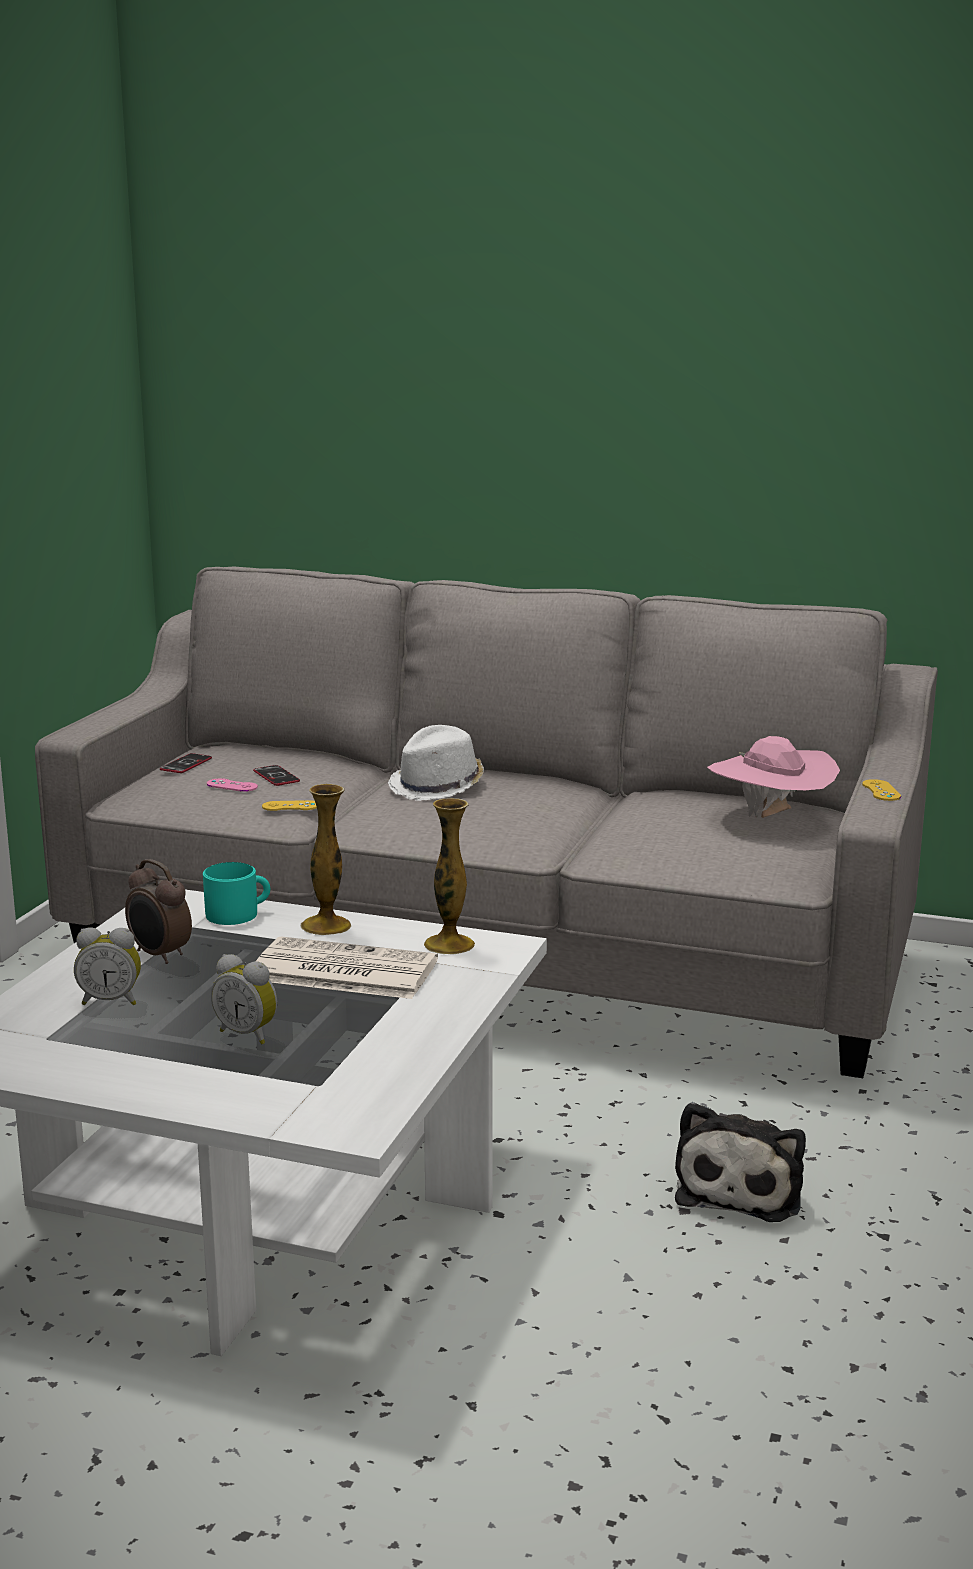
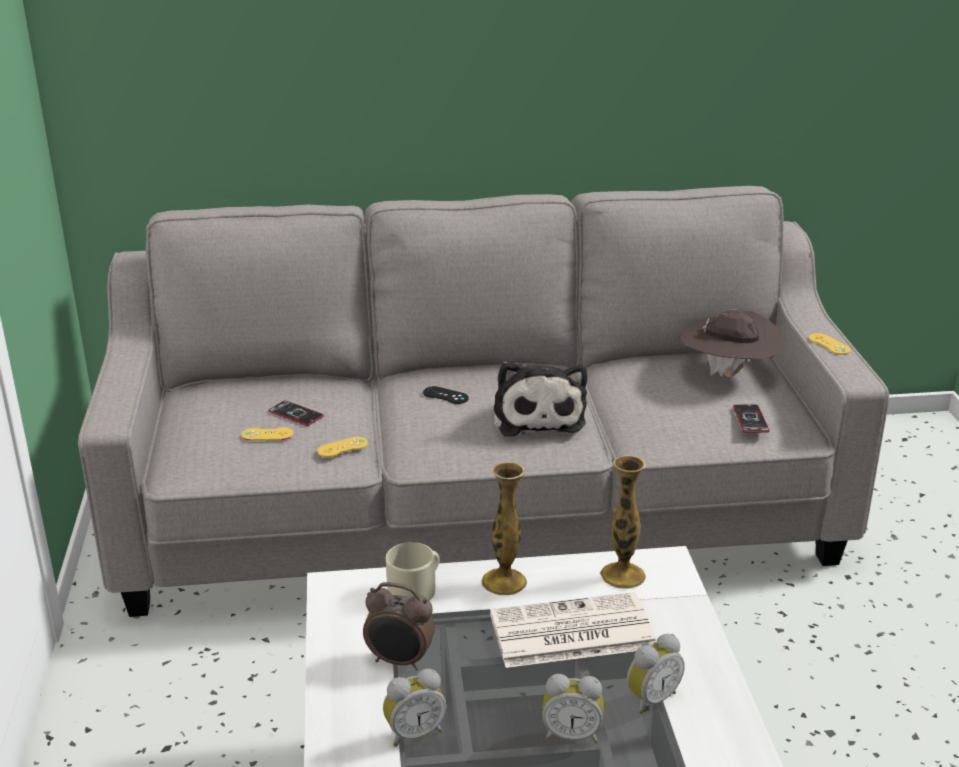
camera: 25 degrees left, 10 degrees up
(186, 764) = (198, 417): phone -> phone (750, 419)
(232, 785) = (267, 434): pink game controller -> yellow game controller
(238, 914) = (416, 588): turquoise mug -> beige mug
(356, 1029) = (650, 698): none -> alarm clock
(438, 787) = (445, 395): white hat -> black game controller
(741, 1188) = (849, 697): plush toy -> plush toy (538, 416)
(771, 819) = (728, 374): pink hat -> brown hat

